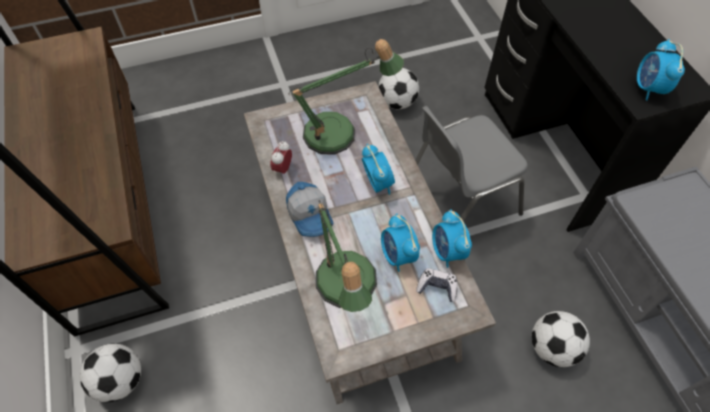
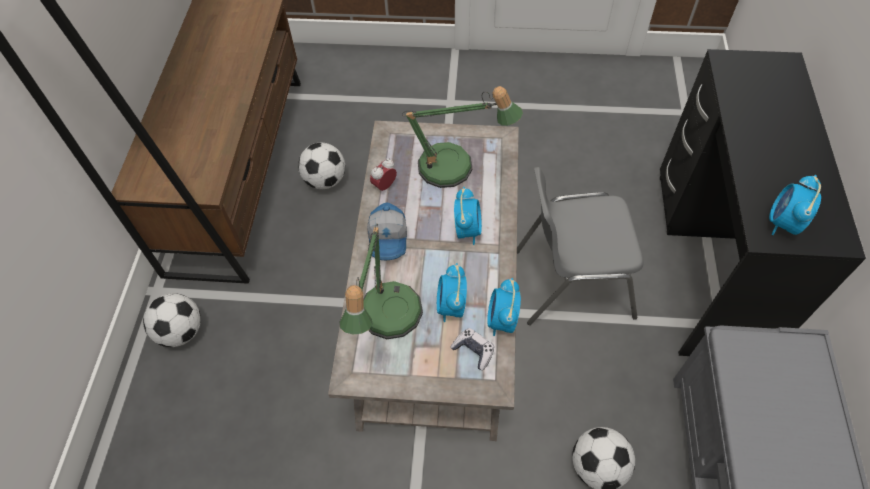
camera: 25 degrees right, 0 degrees up
(397, 102) = (558, 156): football -> football (325, 180)

